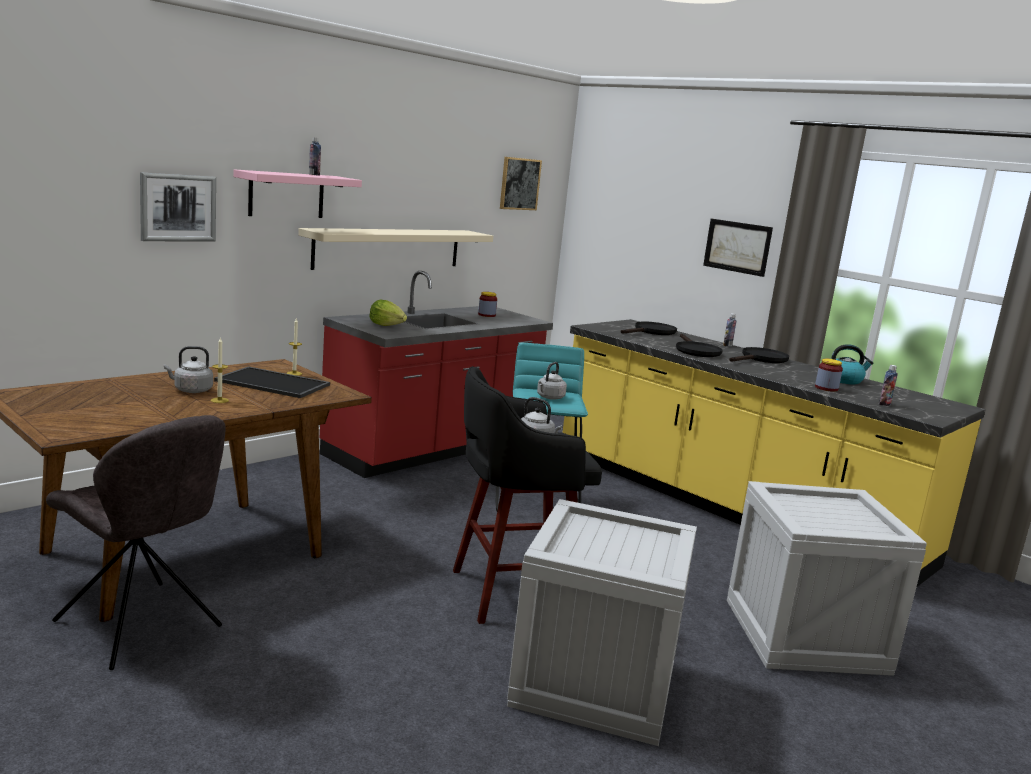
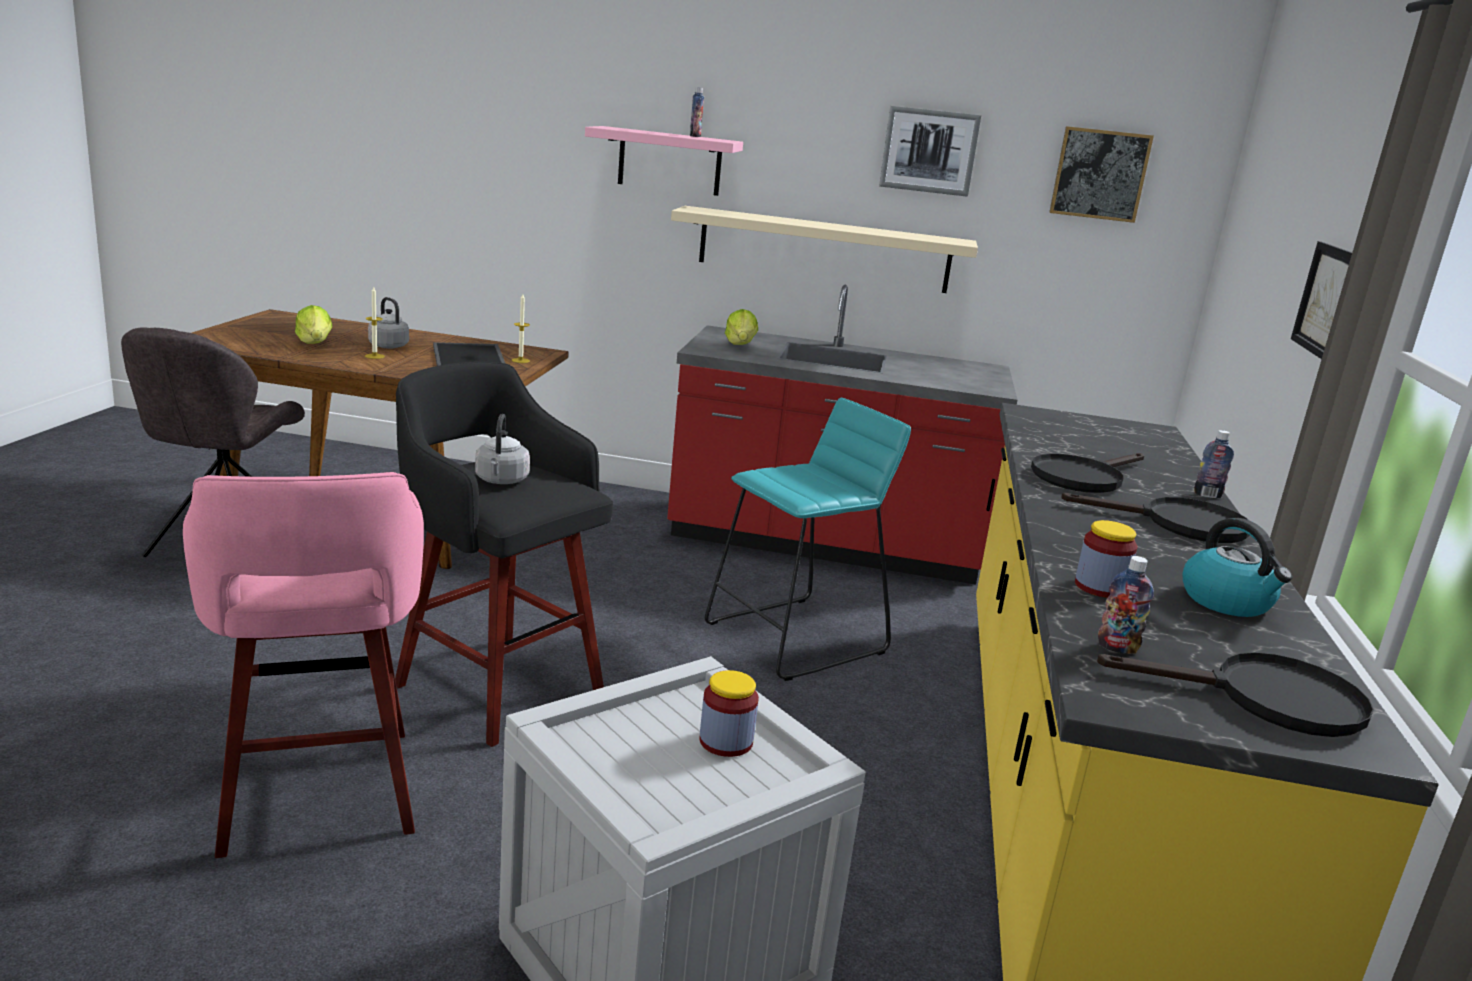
camera: 55 degrees right, 5 degrees up
(148, 406) = (315, 344): none -> lettuce
(178, 207) = (536, 166): picture -> picture (929, 151)
(486, 315) = (942, 370): jar -> jar (726, 741)
(549, 397) = (802, 481): grey kettle -> none
(595, 685) = (317, 795): crate -> pink stool
(651, 332) = (1125, 443): black frying pan -> black frying pan (1266, 700)

